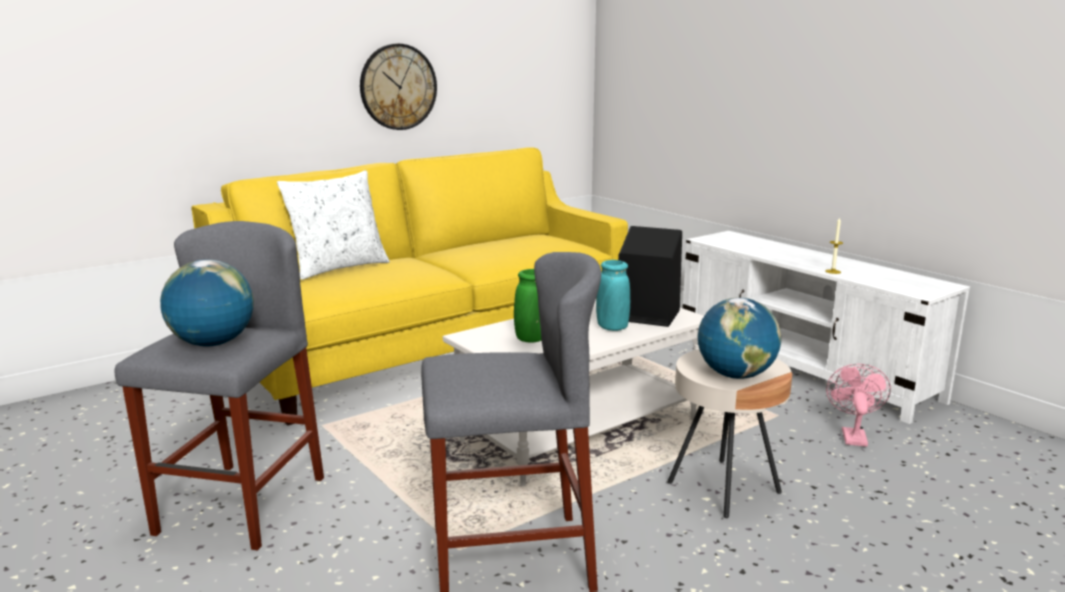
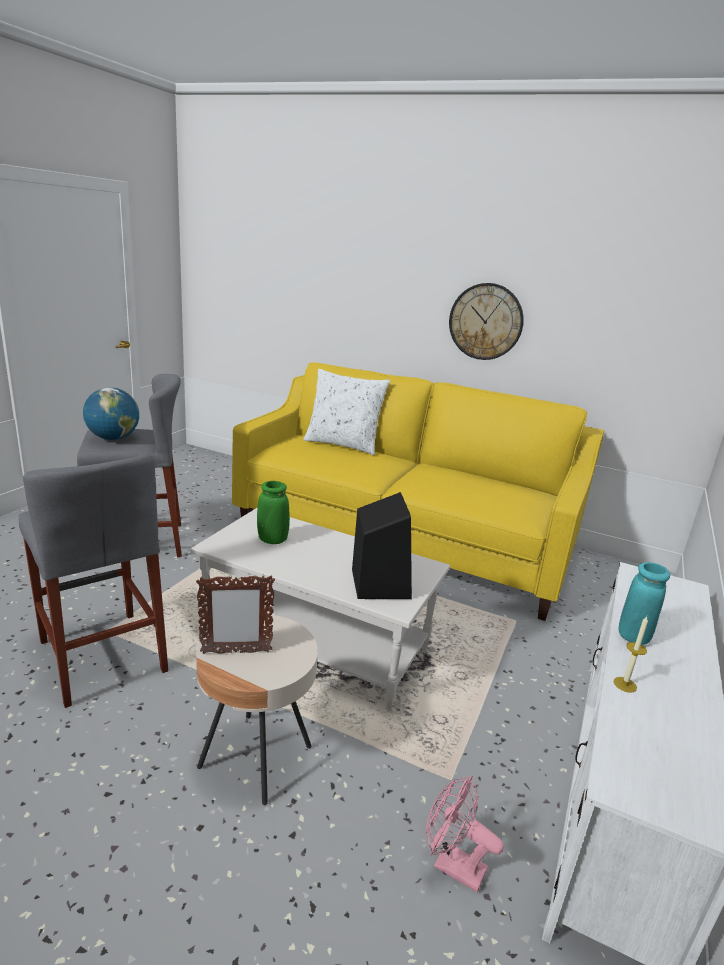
camera: 60 degrees right, 5 degrees up
(612, 327) = (329, 570): turquoise vase -> turquoise vase (633, 636)
(735, 375) = (235, 652): globe -> picture frame
(852, 435) = (452, 865): pink fan -> pink fan turned 135 degrees counterclockwise

